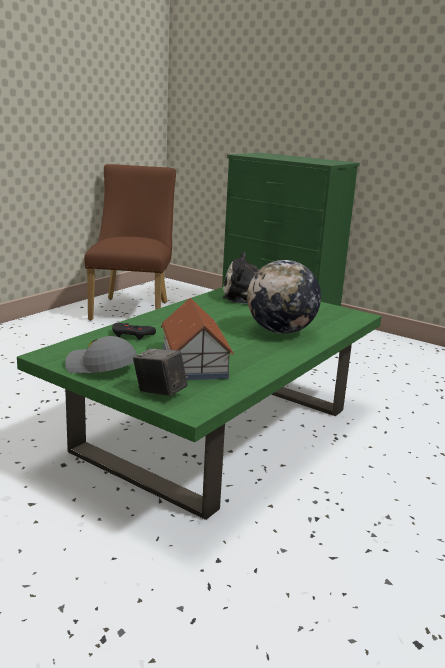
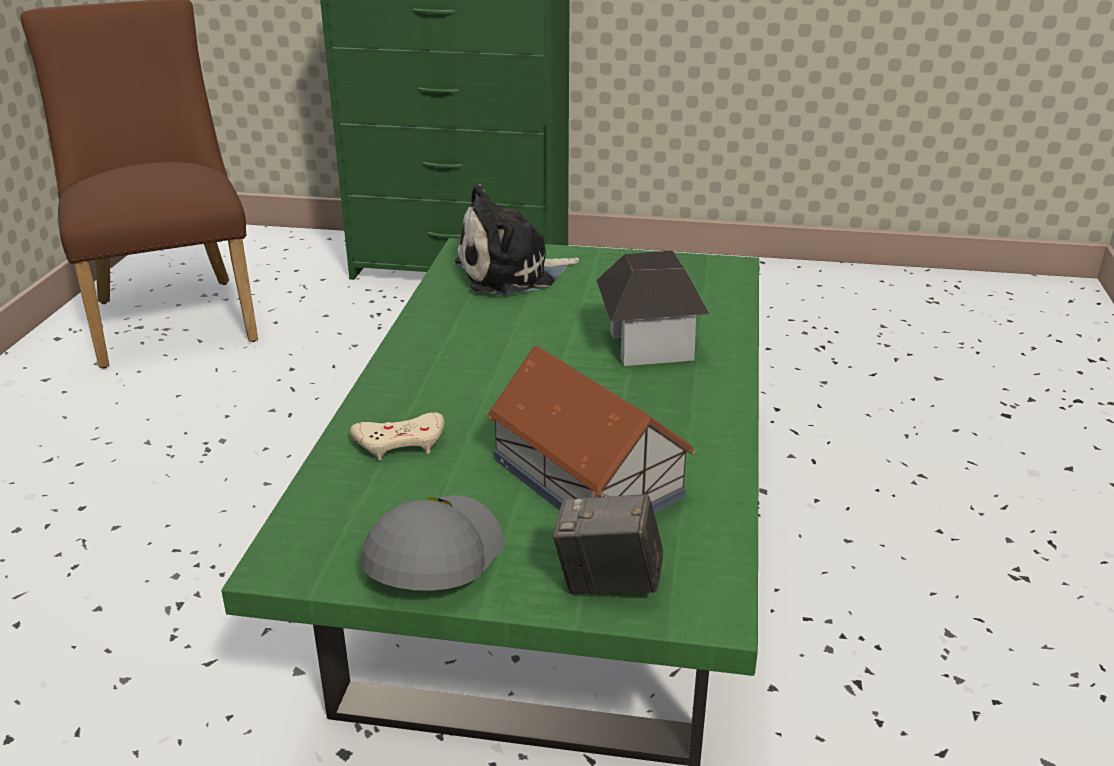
camera: 25 degrees left, 10 degrees up
(100, 368) = (432, 558): grey cap -> grey cap turned 105 degrees clockwise
(132, 335) = (400, 442): black game controller -> beige game controller
(281, 331) = (649, 345): globe -> toy house

